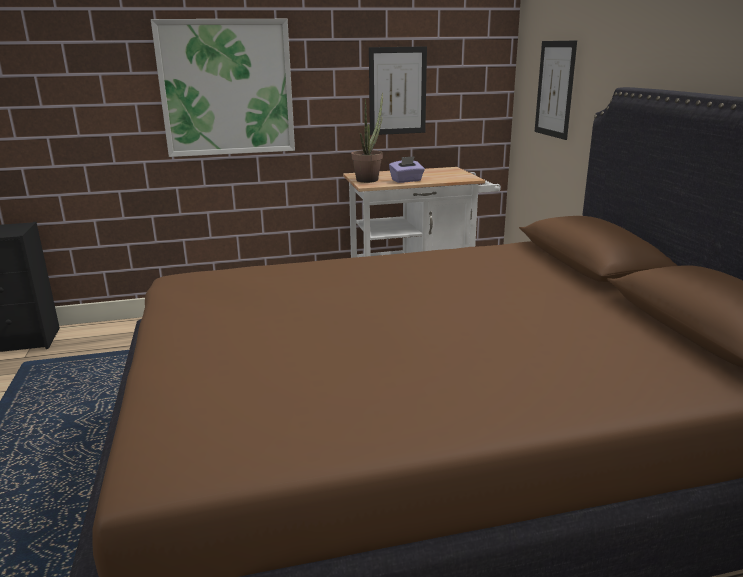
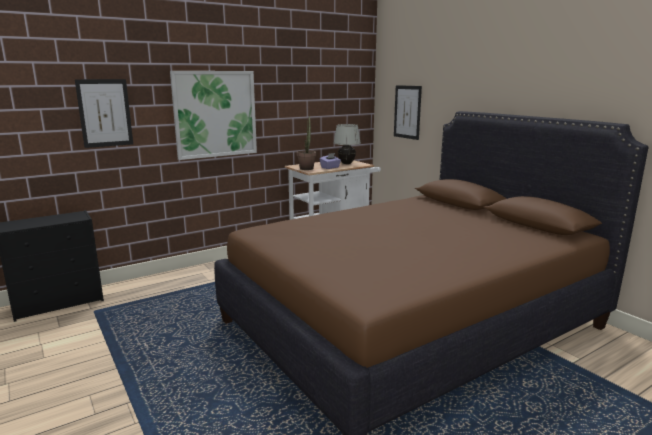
camera: 20 degrees left, 5 degrees down
(397, 91) = (313, 114): picture -> picture (105, 113)
(442, 175) = (346, 164): none -> white table lamp

